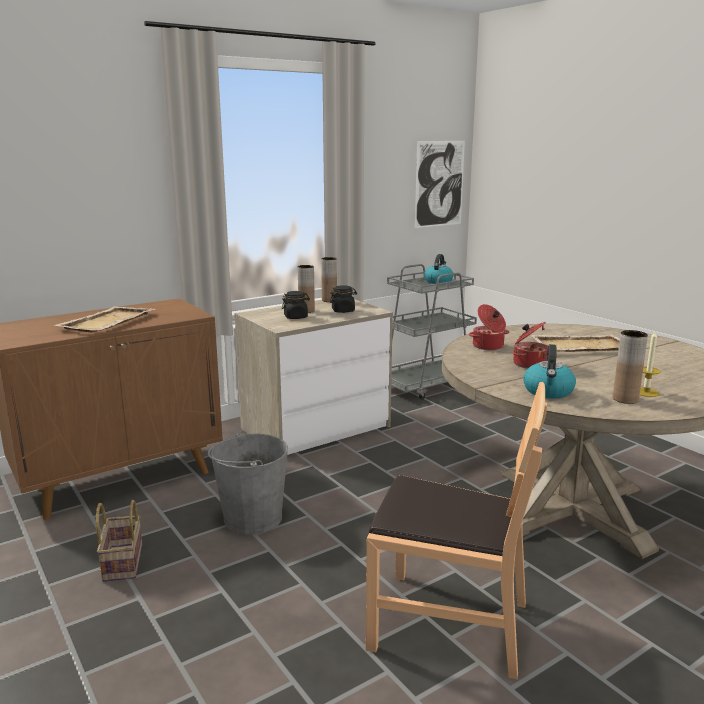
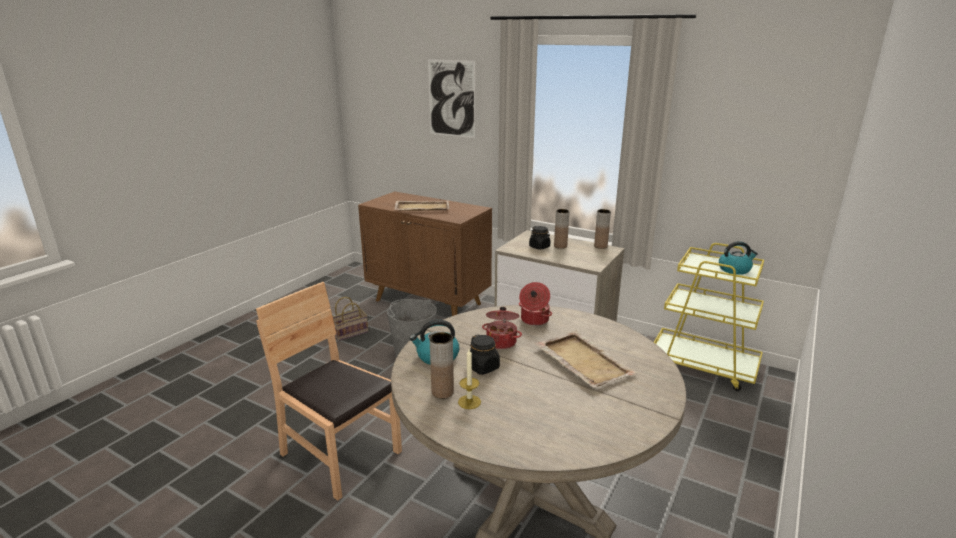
camera: 65 degrees right, 5 degrees up
(343, 311) = (577, 256): black jar -> black jar (483, 367)
(427, 385) = (703, 366): grey cart -> yellow cart
(439, 184) = (789, 167): picture -> picture (451, 98)
(449, 623) = (340, 454): brown chair -> brown chair turned 135 degrees clockwise

